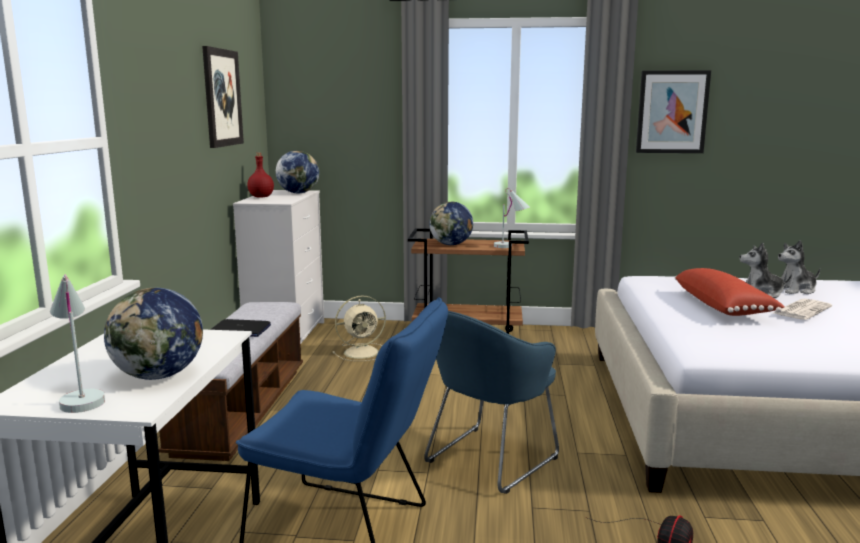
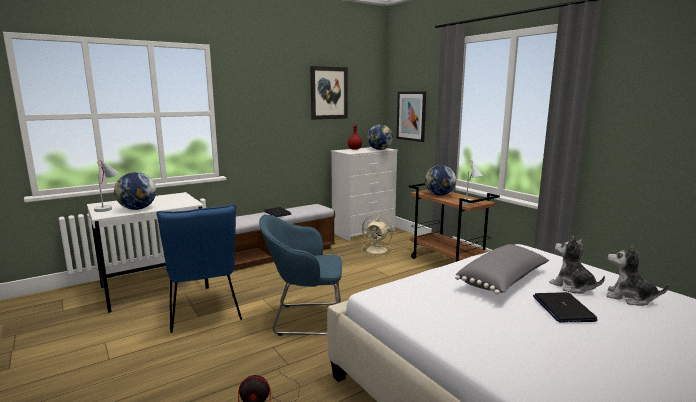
camera: 50 degrees right, 0 degrees up
(672, 112) = (640, 105): picture -> picture (411, 116)
(723, 307) = (504, 281): red pillow -> grey pillow
(801, 310) = (563, 308): newspaper -> laptop

